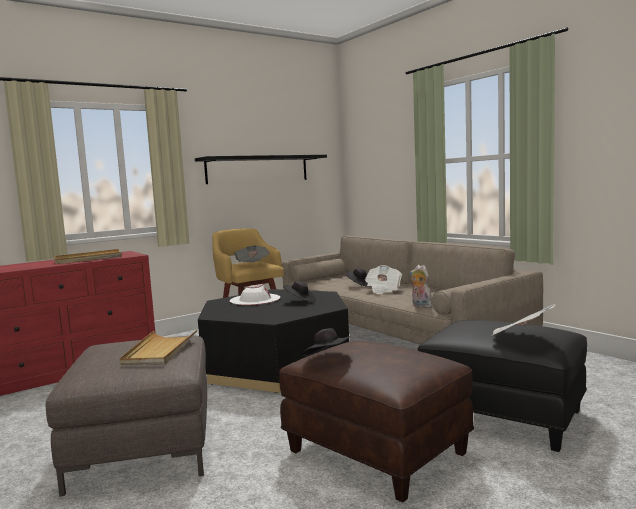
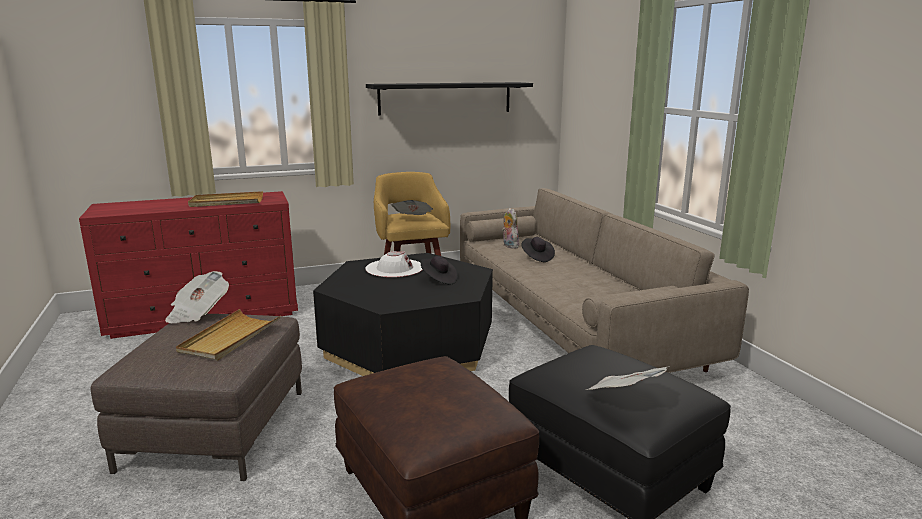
camera: 15 degrees right, 10 degrees up
(327, 359) = (380, 386): black hat -> none
(383, 290) = (556, 271): newspaper -> newspaper (198, 313)
(420, 306) = (577, 307): plush toy -> plush toy (509, 246)

